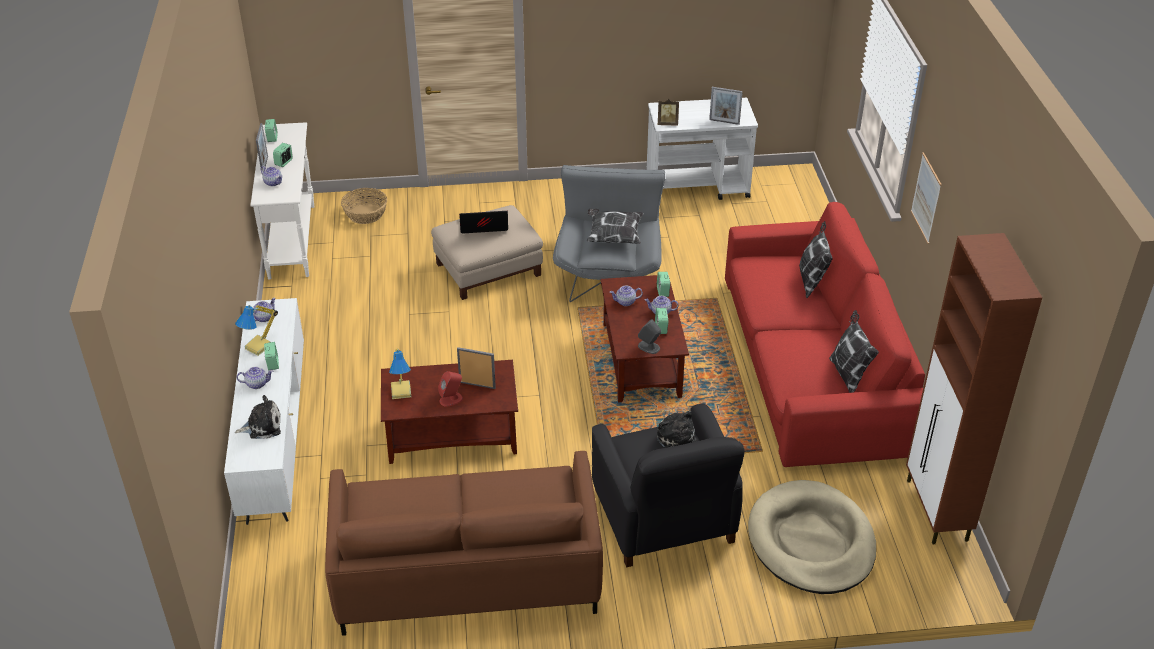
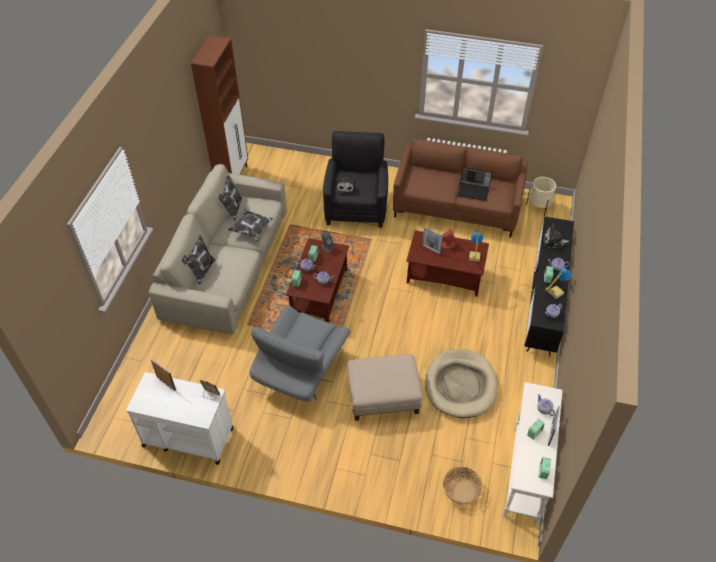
camera: 160 degrees left, 10 degrees up
(275, 438) = (544, 300): white tv stand -> black tv stand
(293, 621) = (538, 206): none -> beige planter
(483, 227) = (386, 378): laptop -> laptop (474, 191)
(613, 236) = (302, 336): pillow -> pillow (251, 231)
(811, 364) = (227, 263): red sofa -> beige sofa
(811, 542) = (297, 180): beige dog bed -> beige dog bed (460, 385)
(926, 198) = (154, 174): picture -> none

